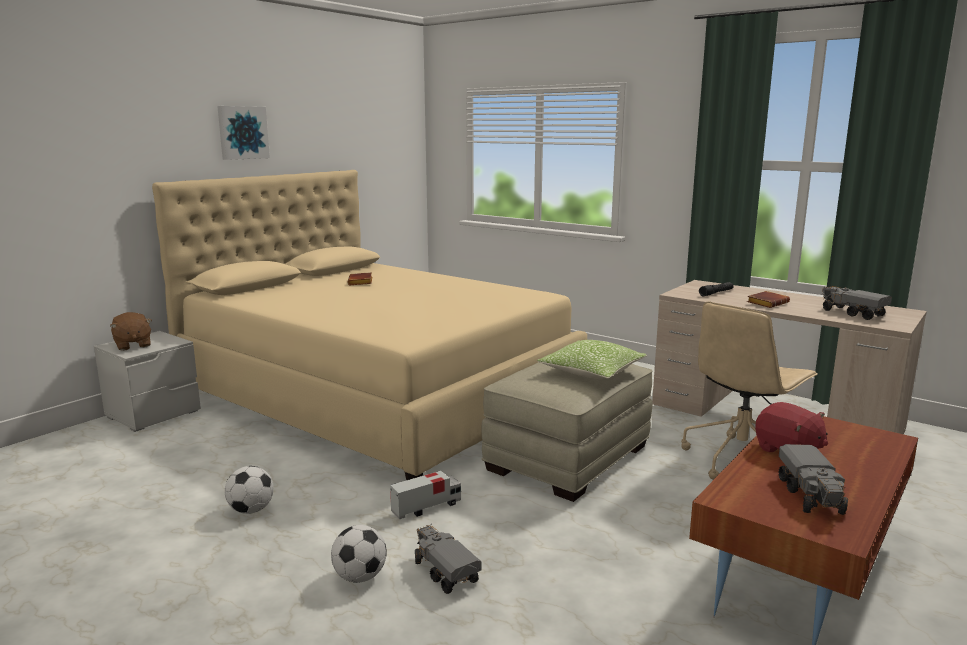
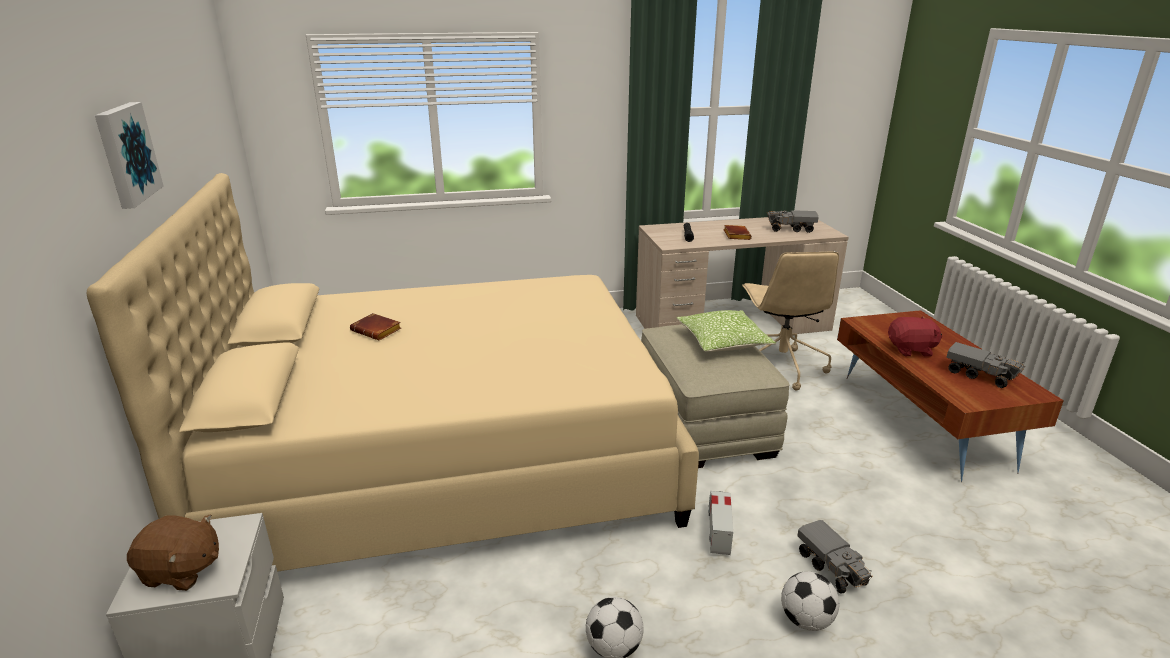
camera: 50 degrees left, 10 degrees up
(444, 572) = (832, 568): toy truck -> toy truck turned 120 degrees counterclockwise

